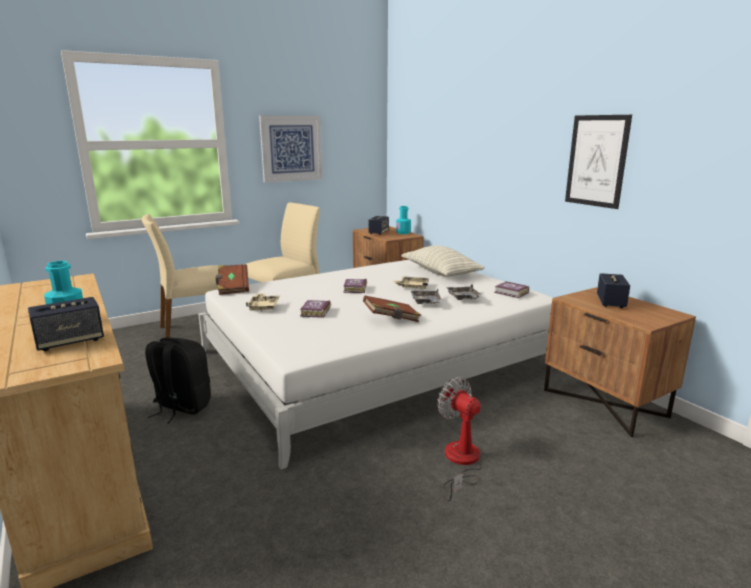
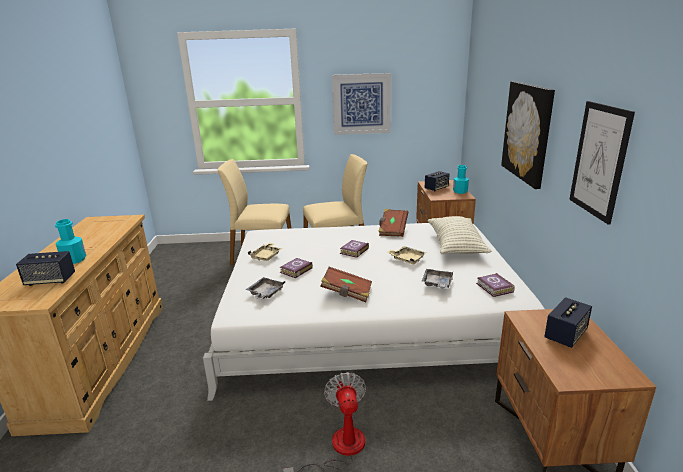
camera: 30 degrees right, 5 degrees up
(181, 407) = (195, 322): black backpack -> none
(232, 288) = (267, 231): brown book -> brown book (392, 230)
(426, 302) = (397, 280): grey tray -> grey tray (265, 293)
(496, 157) = (527, 132): none -> picture

